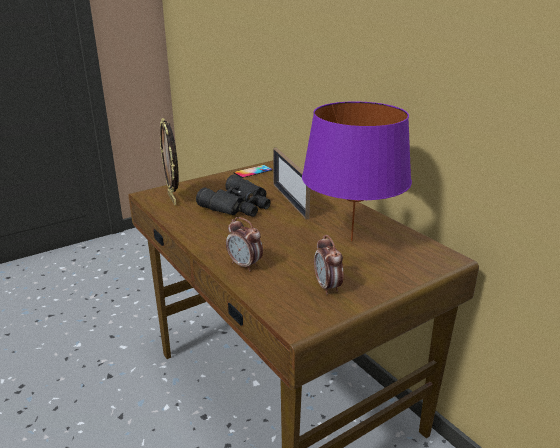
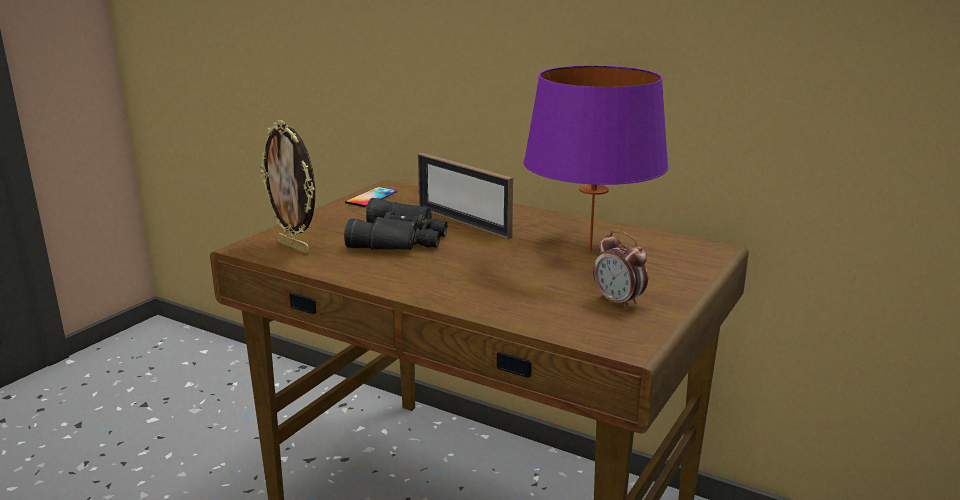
camera: 25 degrees left, 5 degrees down
(245, 265) = (492, 301): alarm clock -> none

